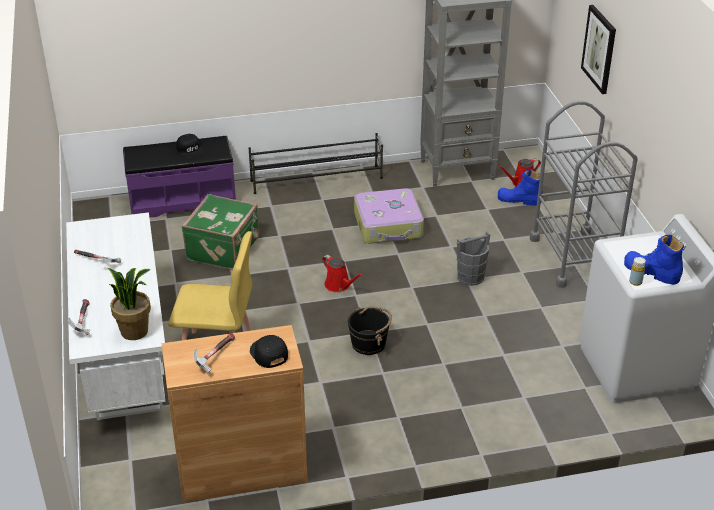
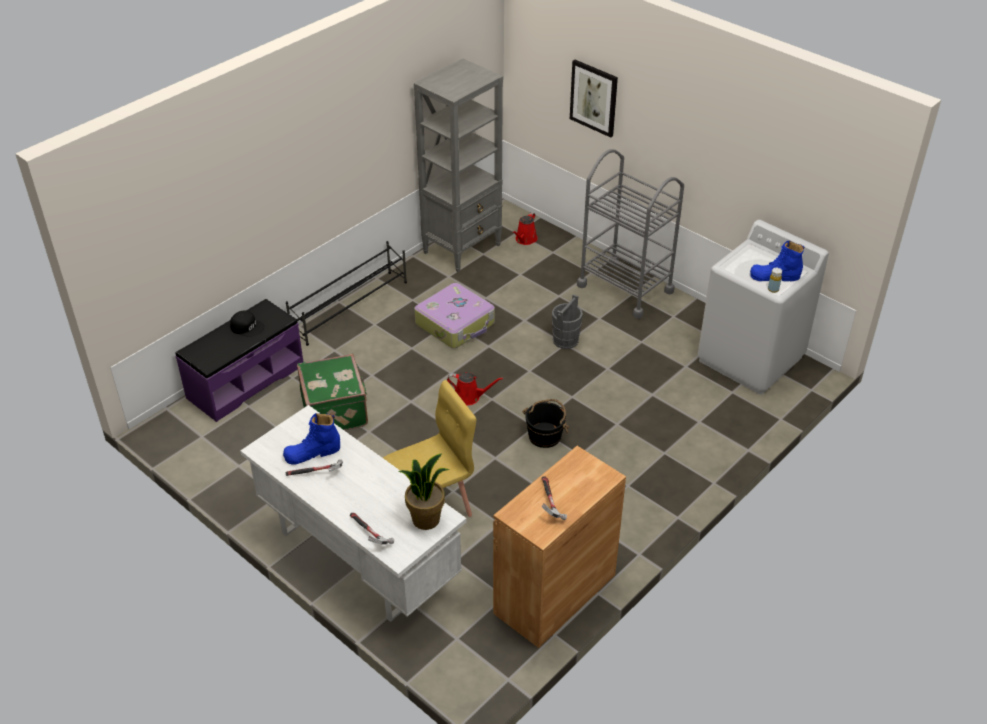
camera: 35 degrees left, 5 degrees up
(268, 354) = (587, 479): black cap -> none
(519, 200) = (537, 255): blue boot -> blue boot (312, 453)

